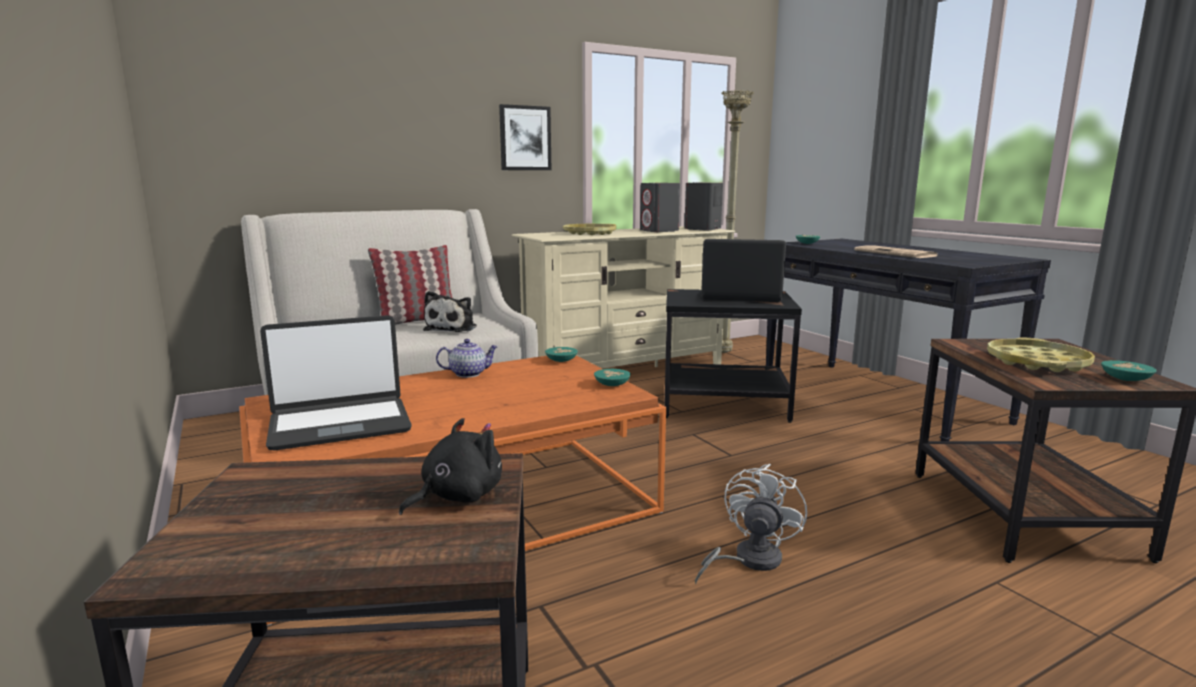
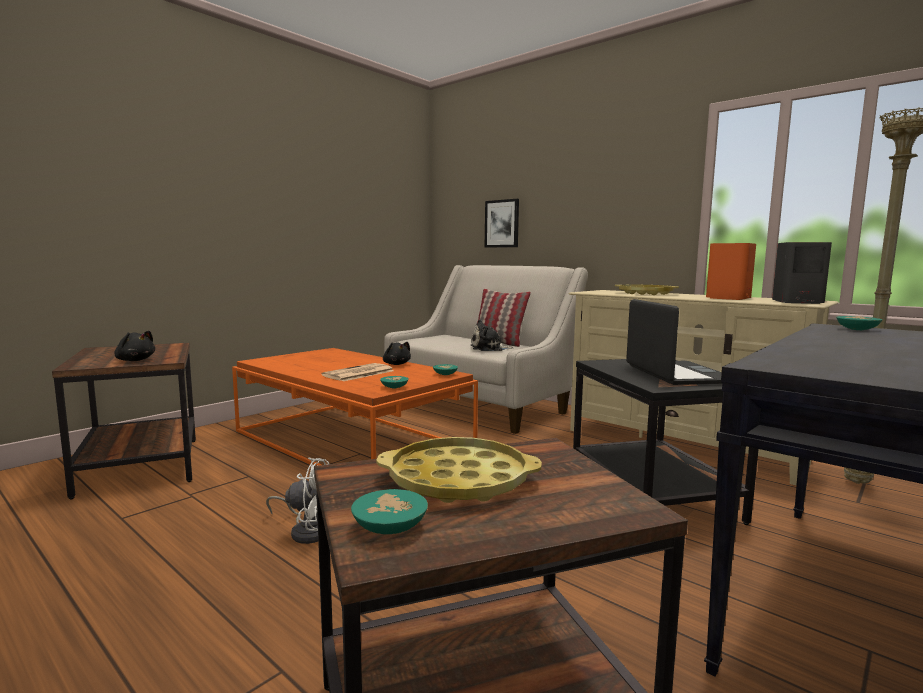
camera: 70 degrees right, 5 degrees down
(340, 424) = (297, 360): laptop -> none
(468, 374) = (396, 364): teapot -> black plush toy
(525, 138) = (639, 206): picture -> picture (502, 223)
(659, 231) = (728, 298): grey speaker -> orange speaker
(896, 253) = (838, 349): newspaper -> newspaper (358, 373)

